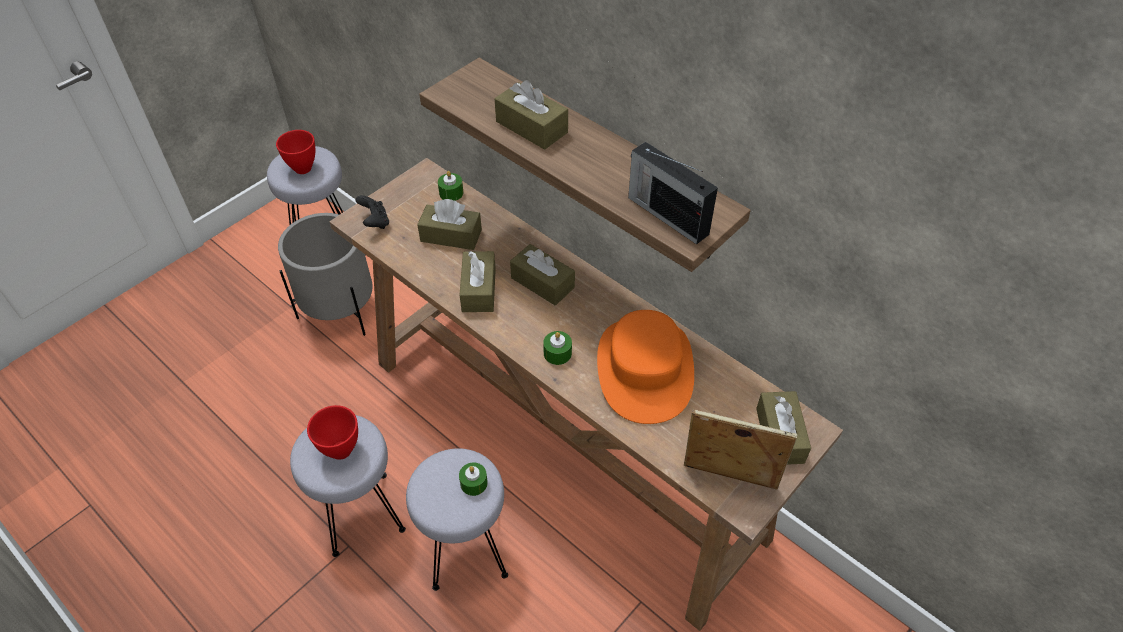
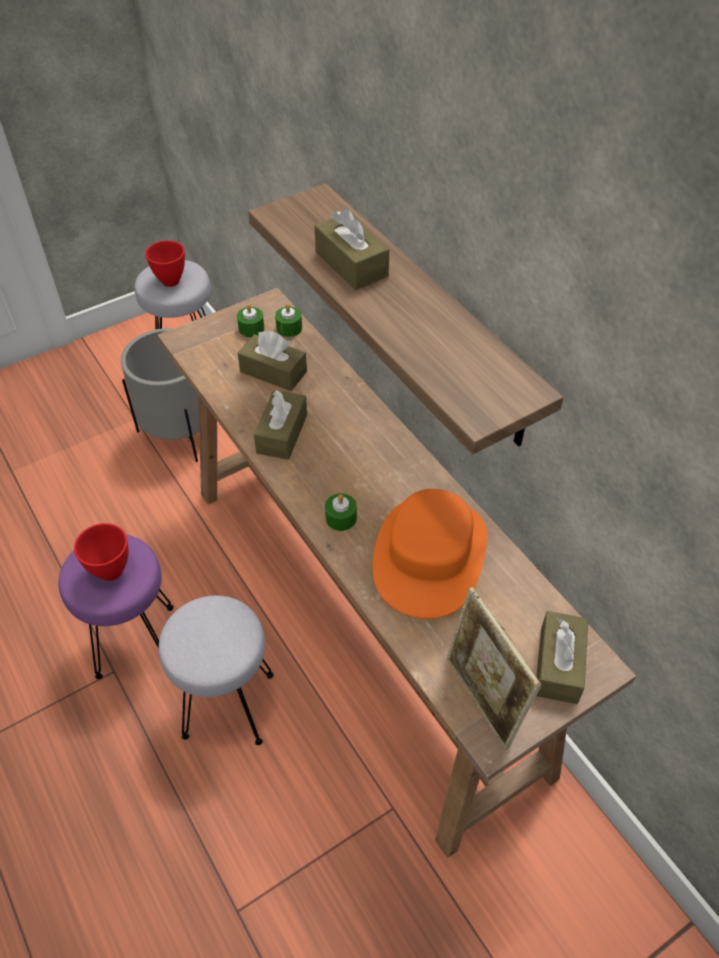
camera: 15 degrees right, 0 degrees up
(361, 515) = (135, 643): grey stool -> purple stool
(375, 222) = (202, 344): black game controller -> none
(474, 483) = (231, 637): green candle -> green candle (251, 328)
(542, 283) = (351, 439): brown tissue box -> none
(666, 214) = (463, 384): radio -> none
(728, 479) = (481, 701): picture frame -> picture frame turned 150 degrees counterclockwise

